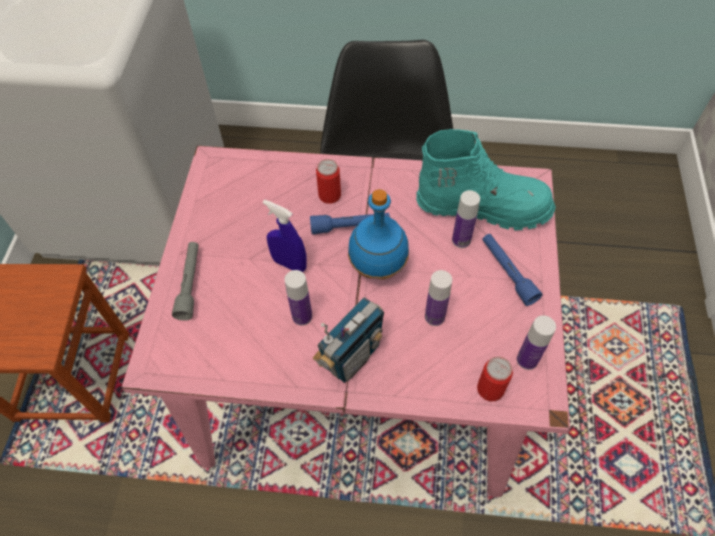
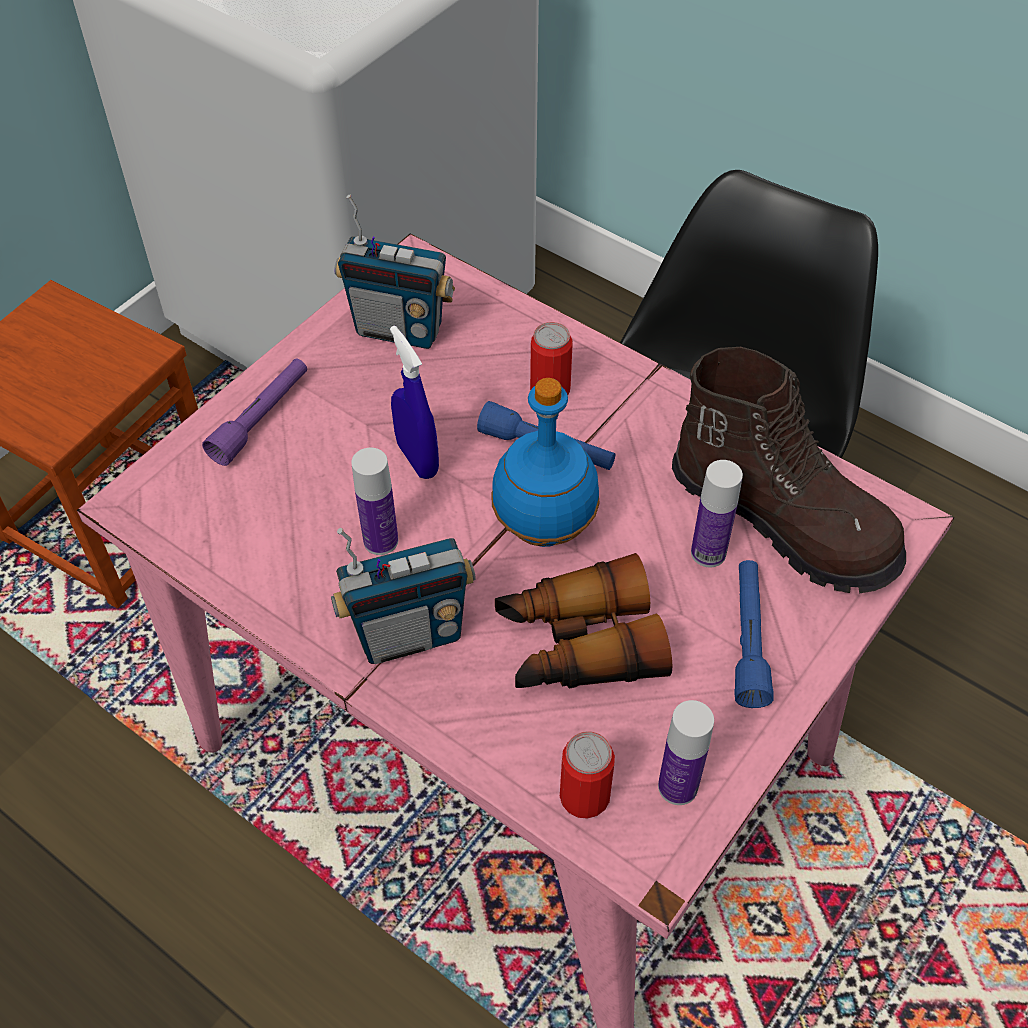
camera: 30 degrees right, 5 degrees down
(190, 284) = (261, 418): grey flashlight -> purple flashlight
(230, 200) = (399, 329): none -> radio
(434, 316) = (577, 644): bottle -> binoculars
(482, 206) = (784, 519): turquoise boot -> brown boot

